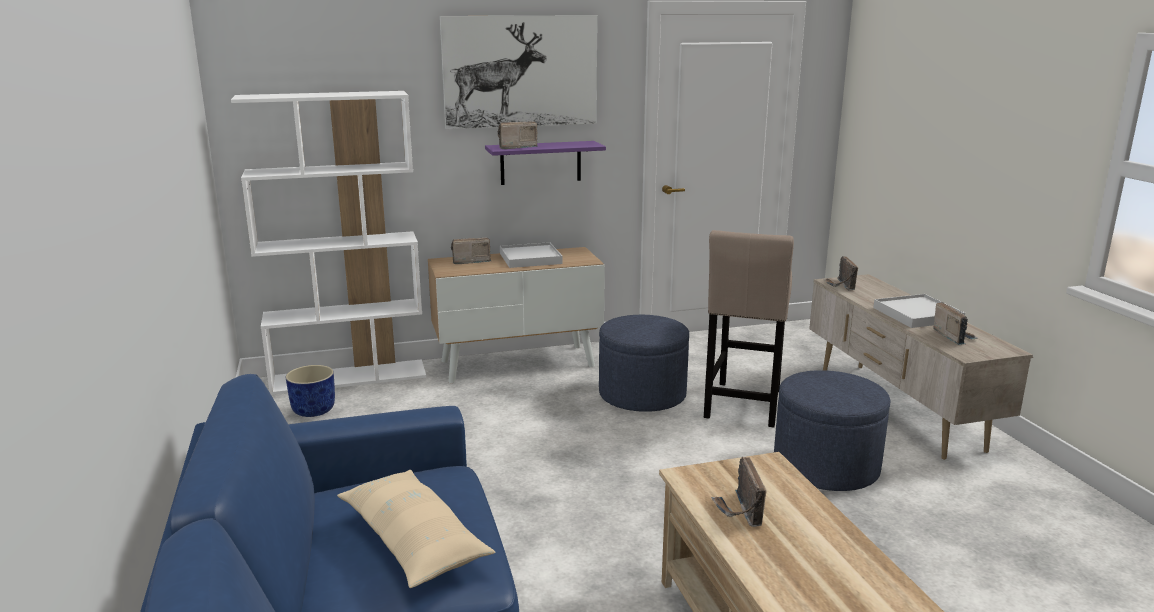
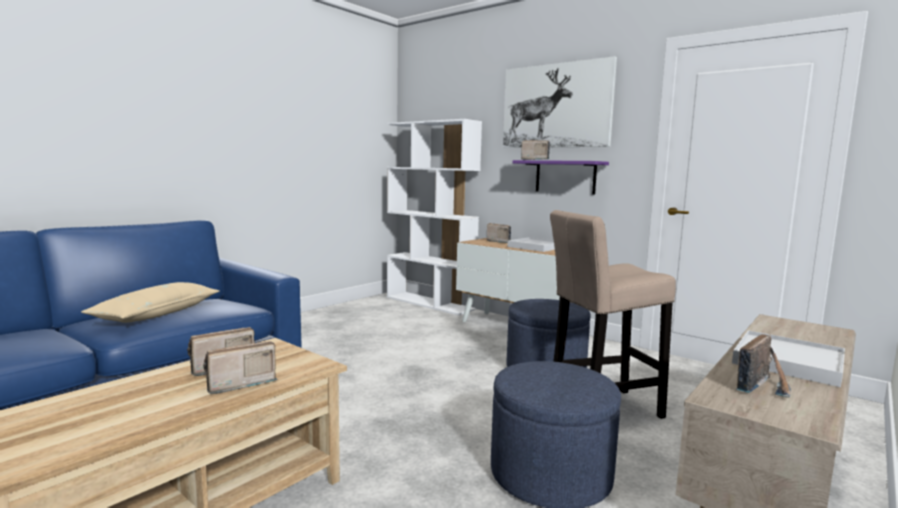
camera: 55 degrees right, 10 degrees down
(314, 410) = (383, 307): blue planter -> none
(840, 285) = (774, 323): radio -> radio (238, 384)

